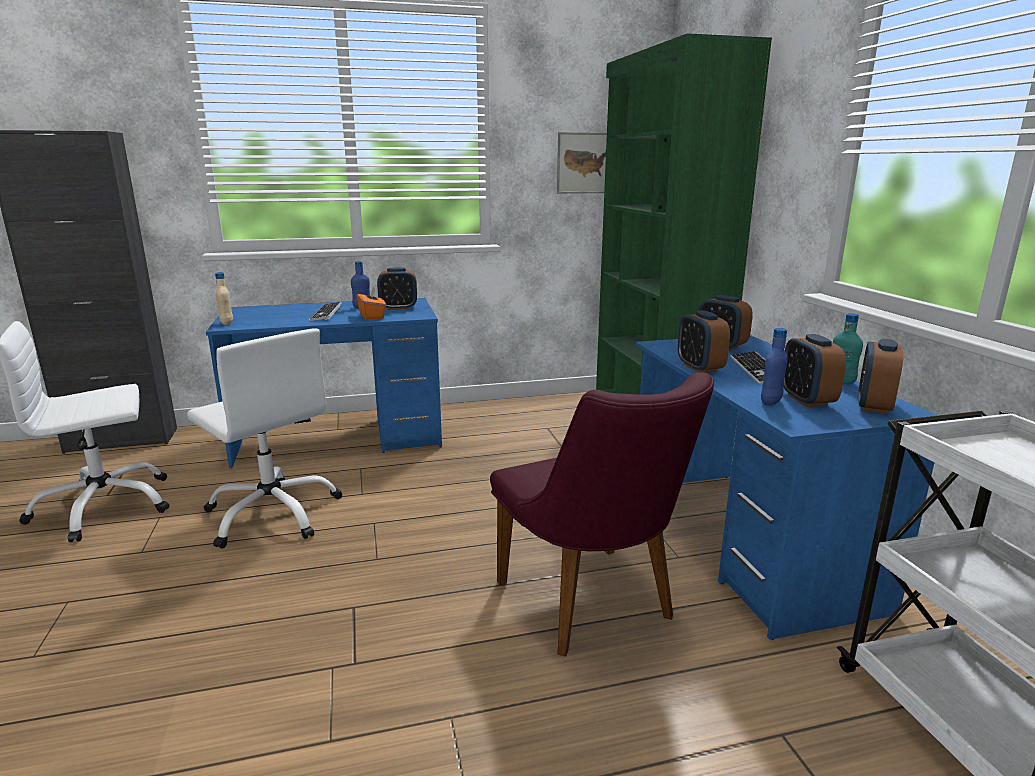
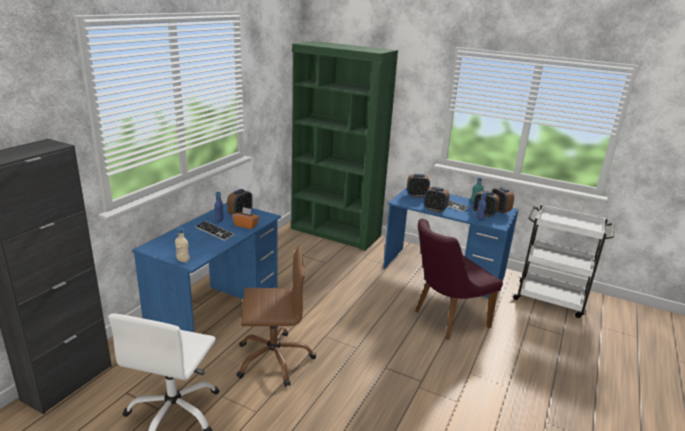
camera: 50 degrees left, 5 degrees up
(273, 513) = (274, 359): white office chair -> brown office chair
(584, 163) = (277, 98): picture -> none
(593, 607) = (445, 319): purple chair -> purple chair turned 135 degrees clockwise

